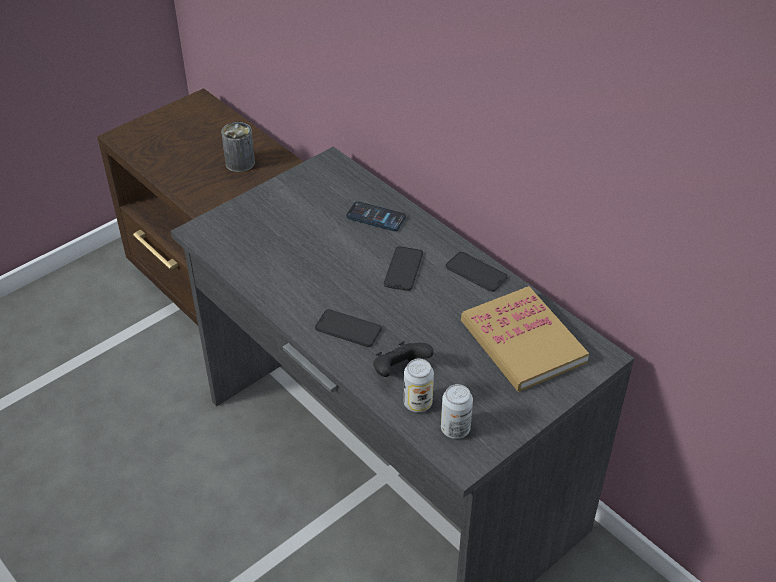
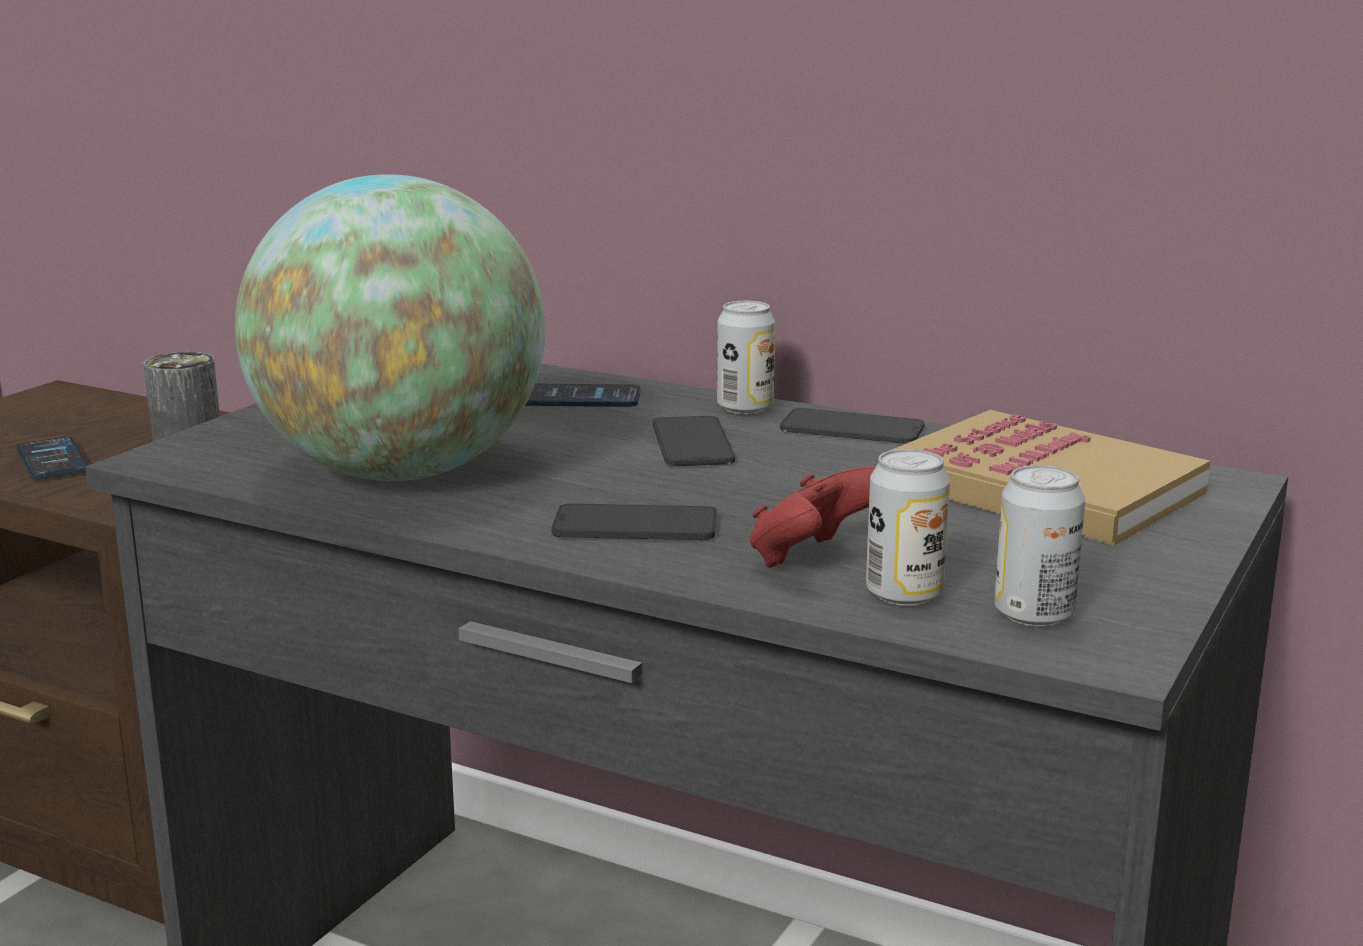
camera: 20 degrees left, 25 degrees down
(184, 163) = (53, 461): none -> phone
(281, 265) = (400, 472): none -> globe
(399, 371) = (813, 560): black game controller -> red game controller
(442, 243) = (745, 408): none -> can

